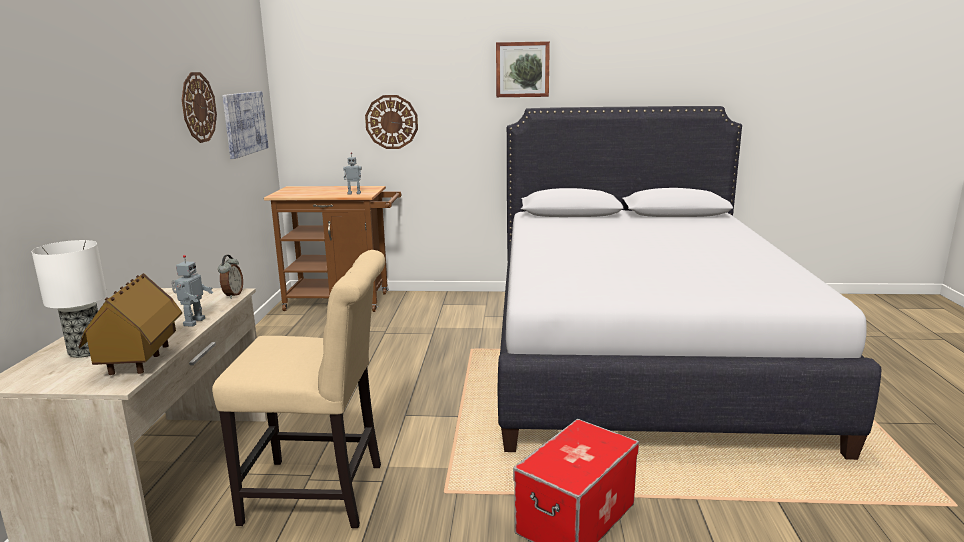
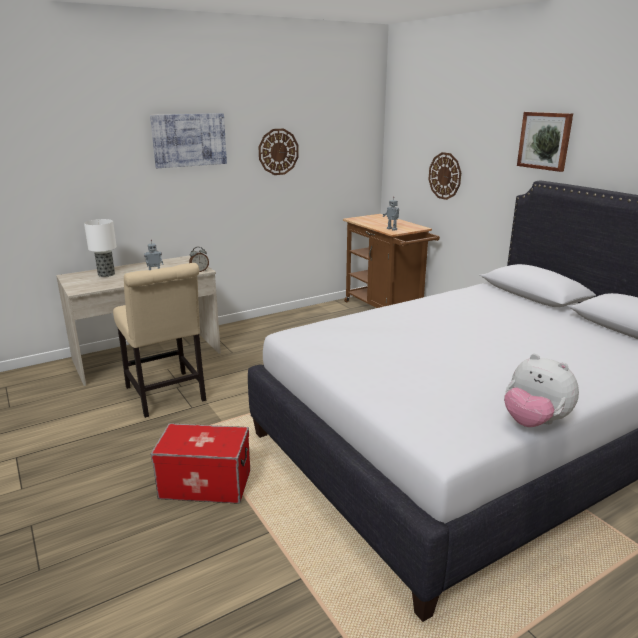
camera: 55 degrees right, 5 degrees up
(139, 361) = (102, 285): toy house -> none
(244, 123) = (337, 164): picture -> picture (189, 140)
(801, 269) = (534, 422): none -> plush toy

